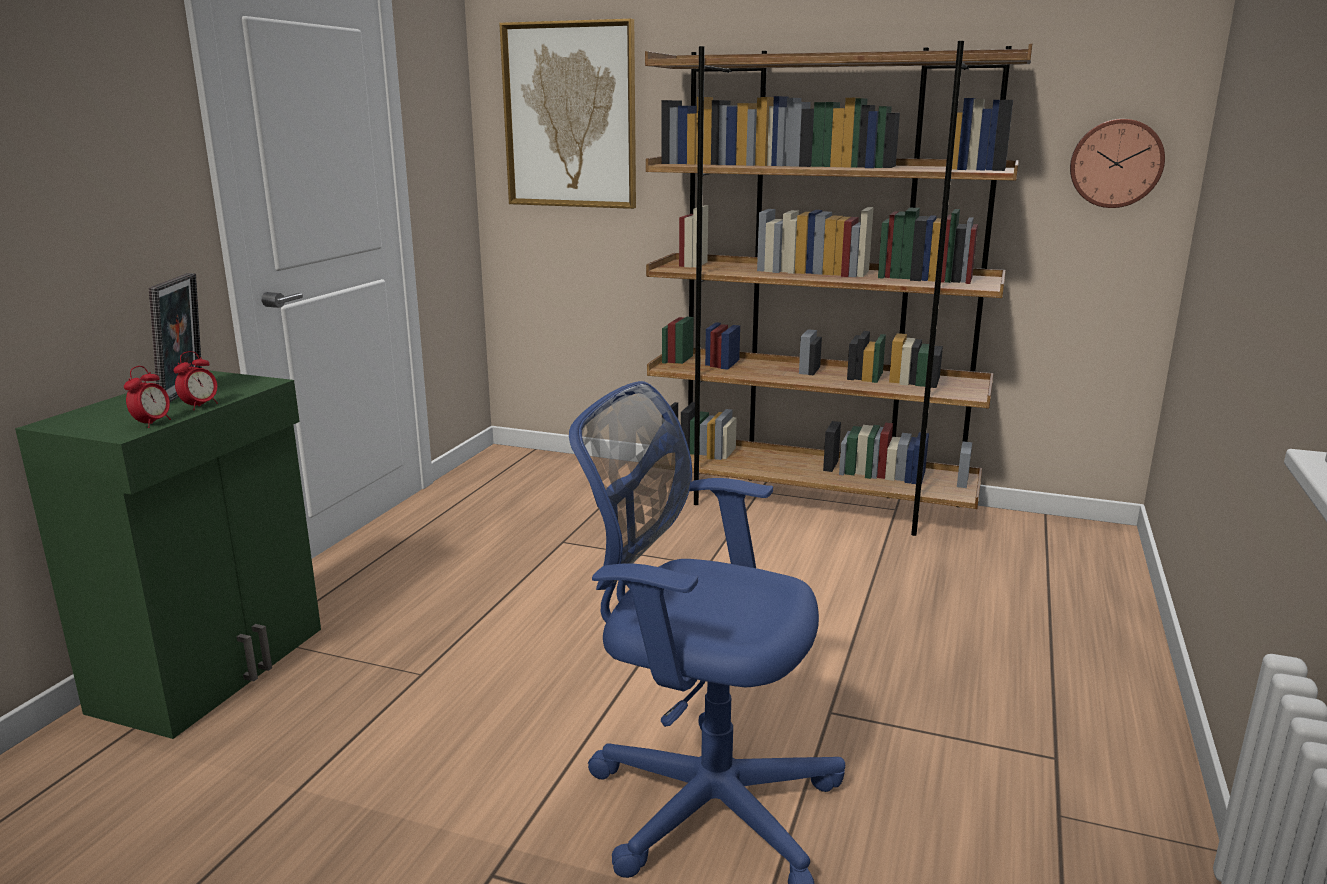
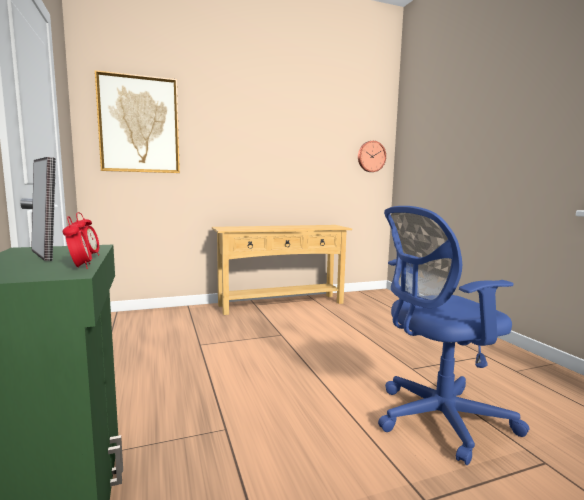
camera: 40 degrees left, 10 degrees down
(810, 502) = (281, 304): brown bookcase -> beige console table

